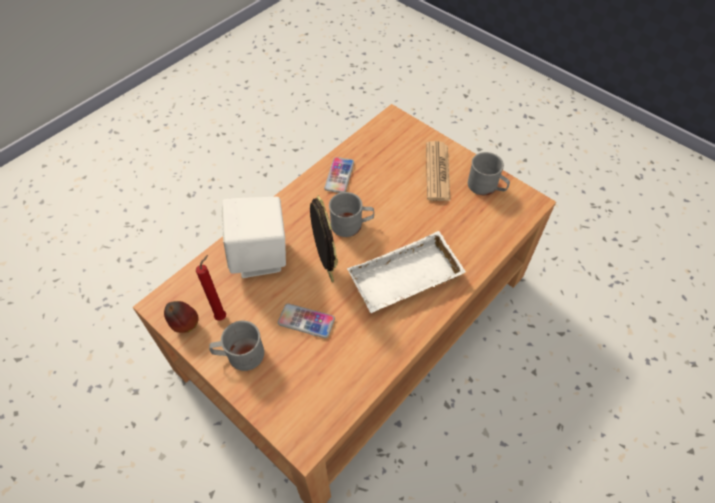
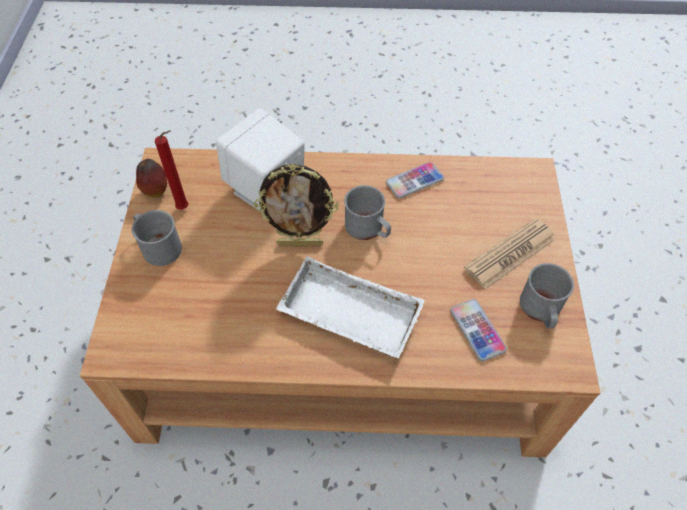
camera: 50 degrees right, 0 degrees up
(306, 321) = (231, 269): phone -> phone (477, 330)
(325, 268) = (300, 243): picture frame -> picture frame turned 60 degrees clockwise

